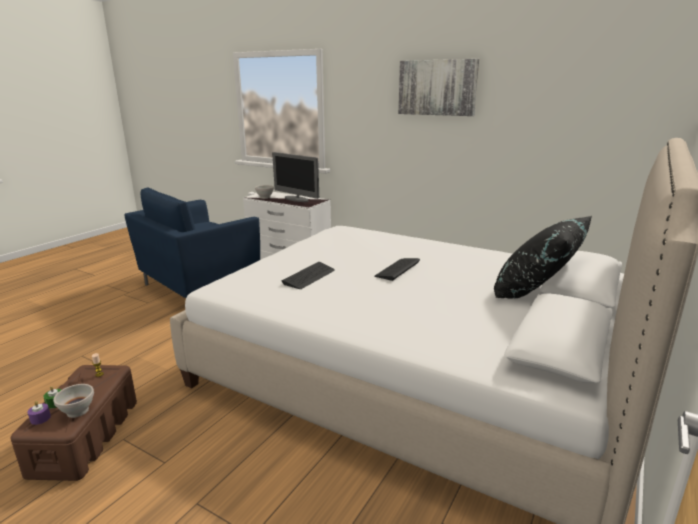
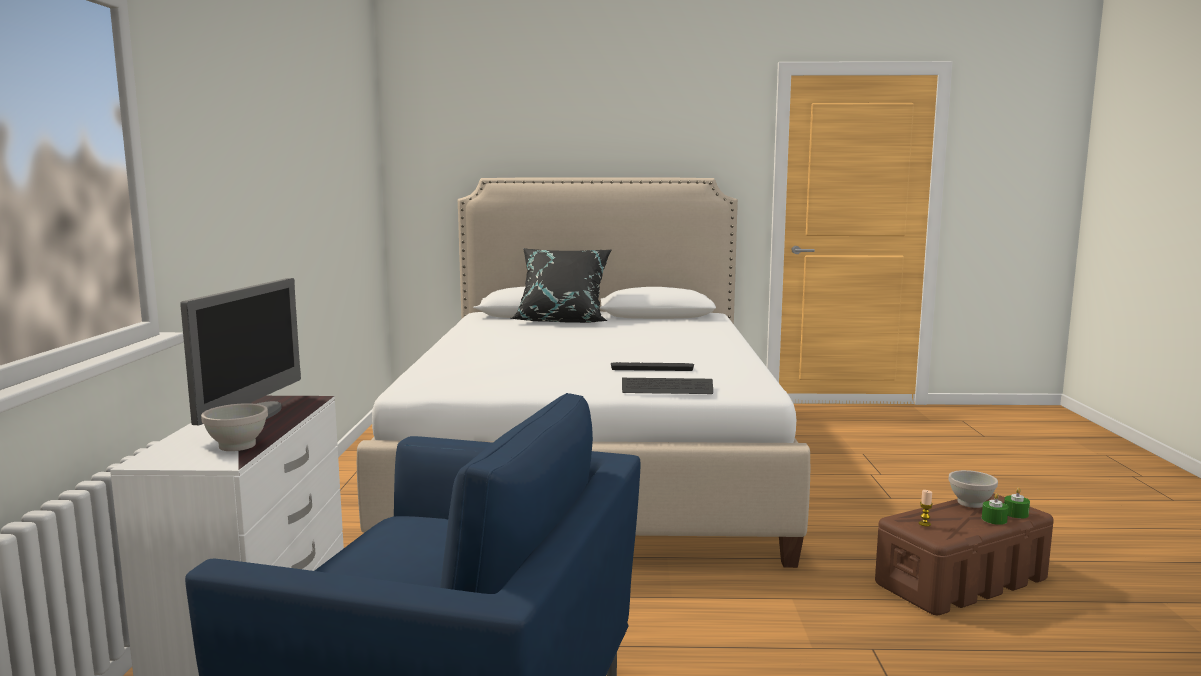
camera: 120 degrees left, 10 degrees down
(40, 418) = (1015, 513): purple candle -> green candle
(397, 269) = (574, 347): keyboard -> keyboard (667, 389)
(437, 87) = (274, 123): picture -> none

